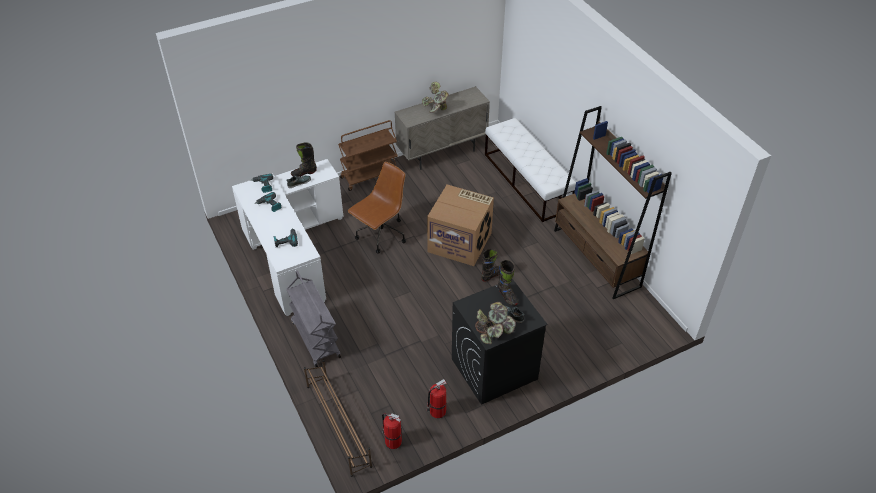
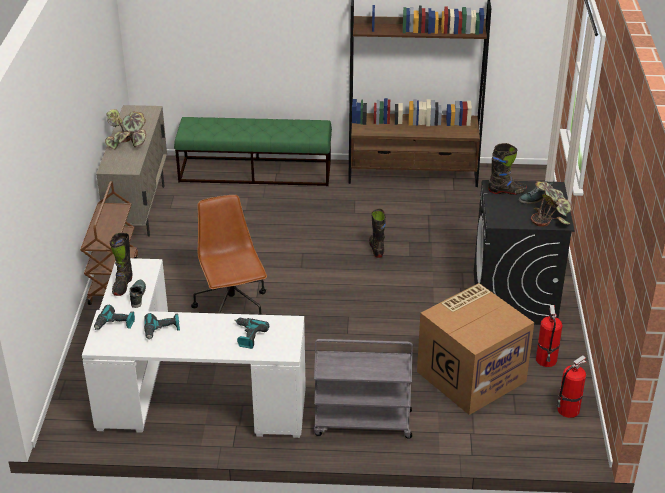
camera: 60 degrees left, 10 degrees down
(338, 425) = (516, 447): brown shoe rack -> none
(460, 242) = (304, 251): cardboard box -> cardboard box (471, 375)
(527, 182) = (256, 171): white bench -> green bench

